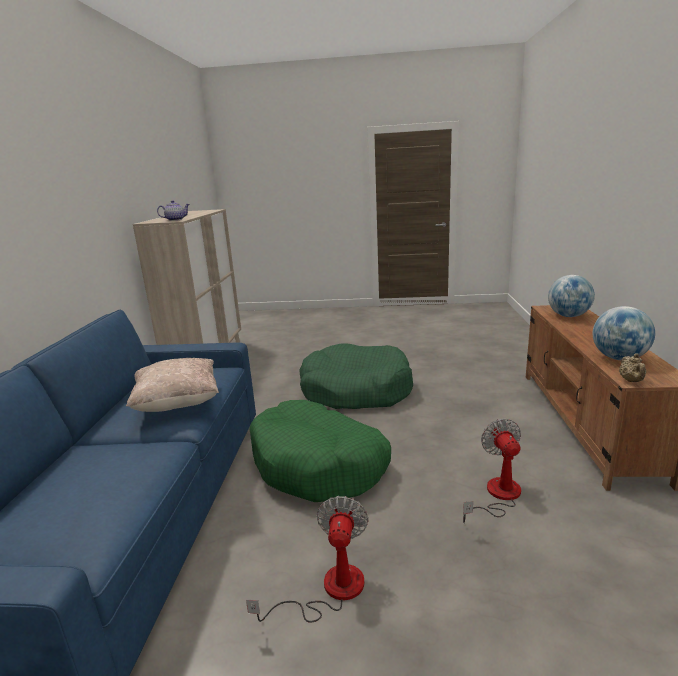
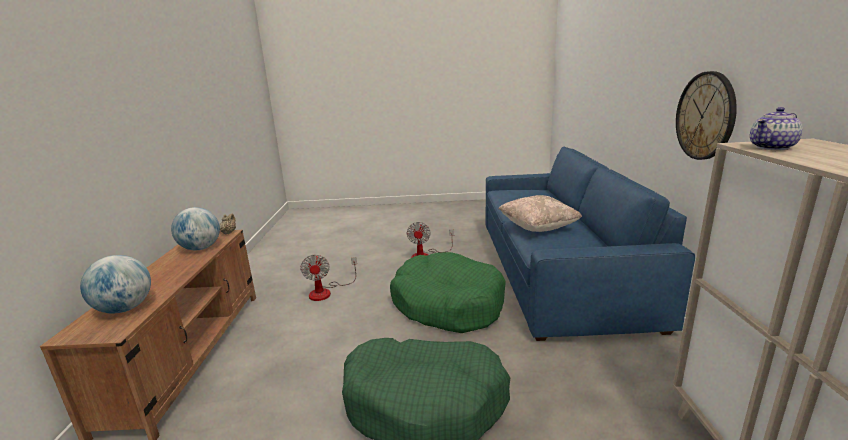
camera: 175 degrees right, 0 degrees up
(63, 238) = (705, 116): none -> wall clock

